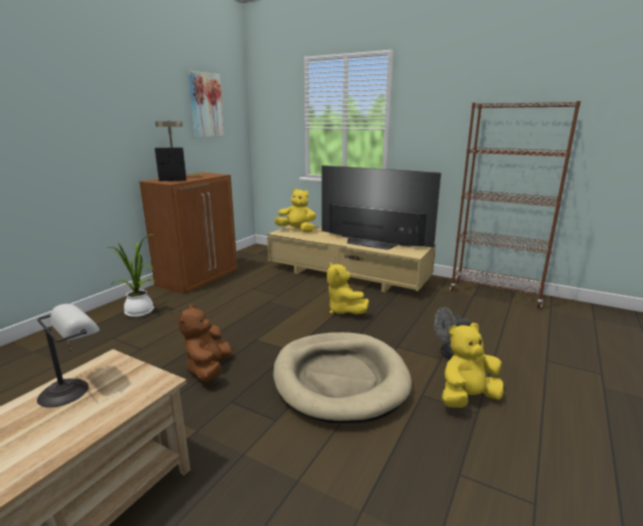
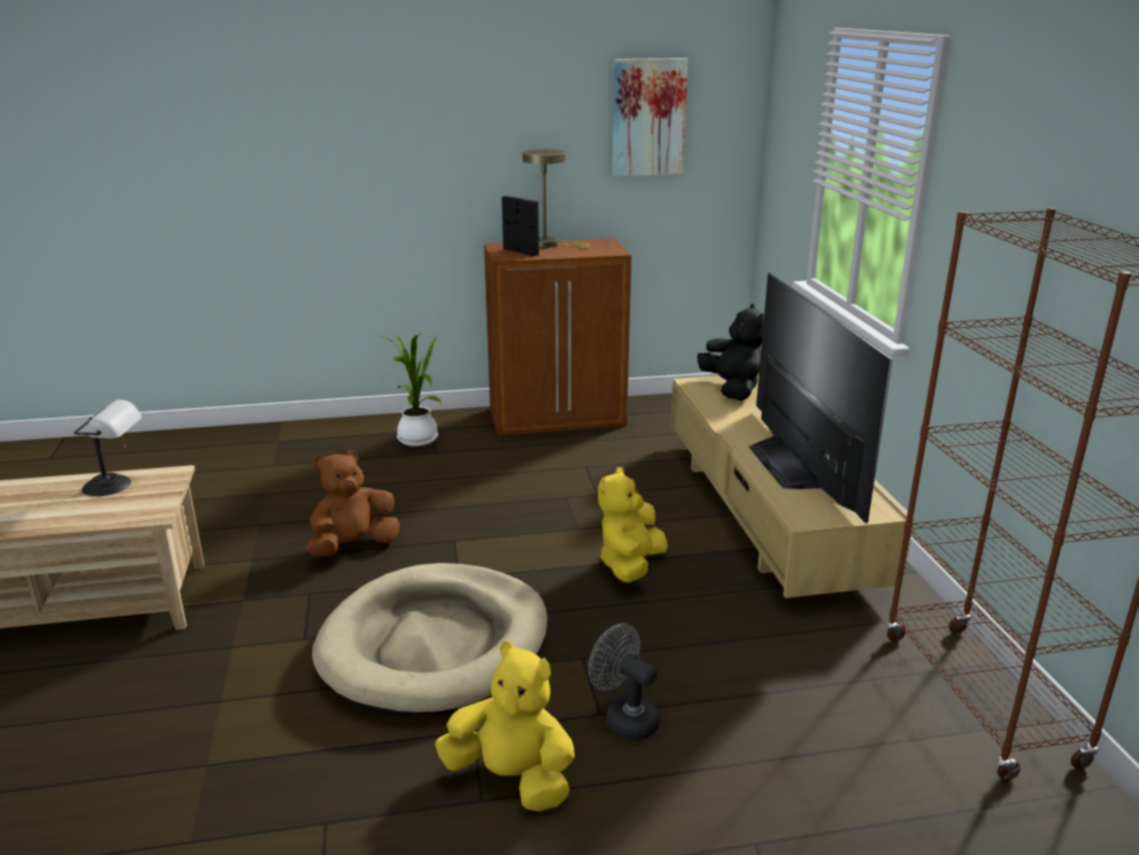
camera: 50 degrees right, 5 degrees up
(297, 230) = (732, 389): yellow plush toy -> black plush toy

